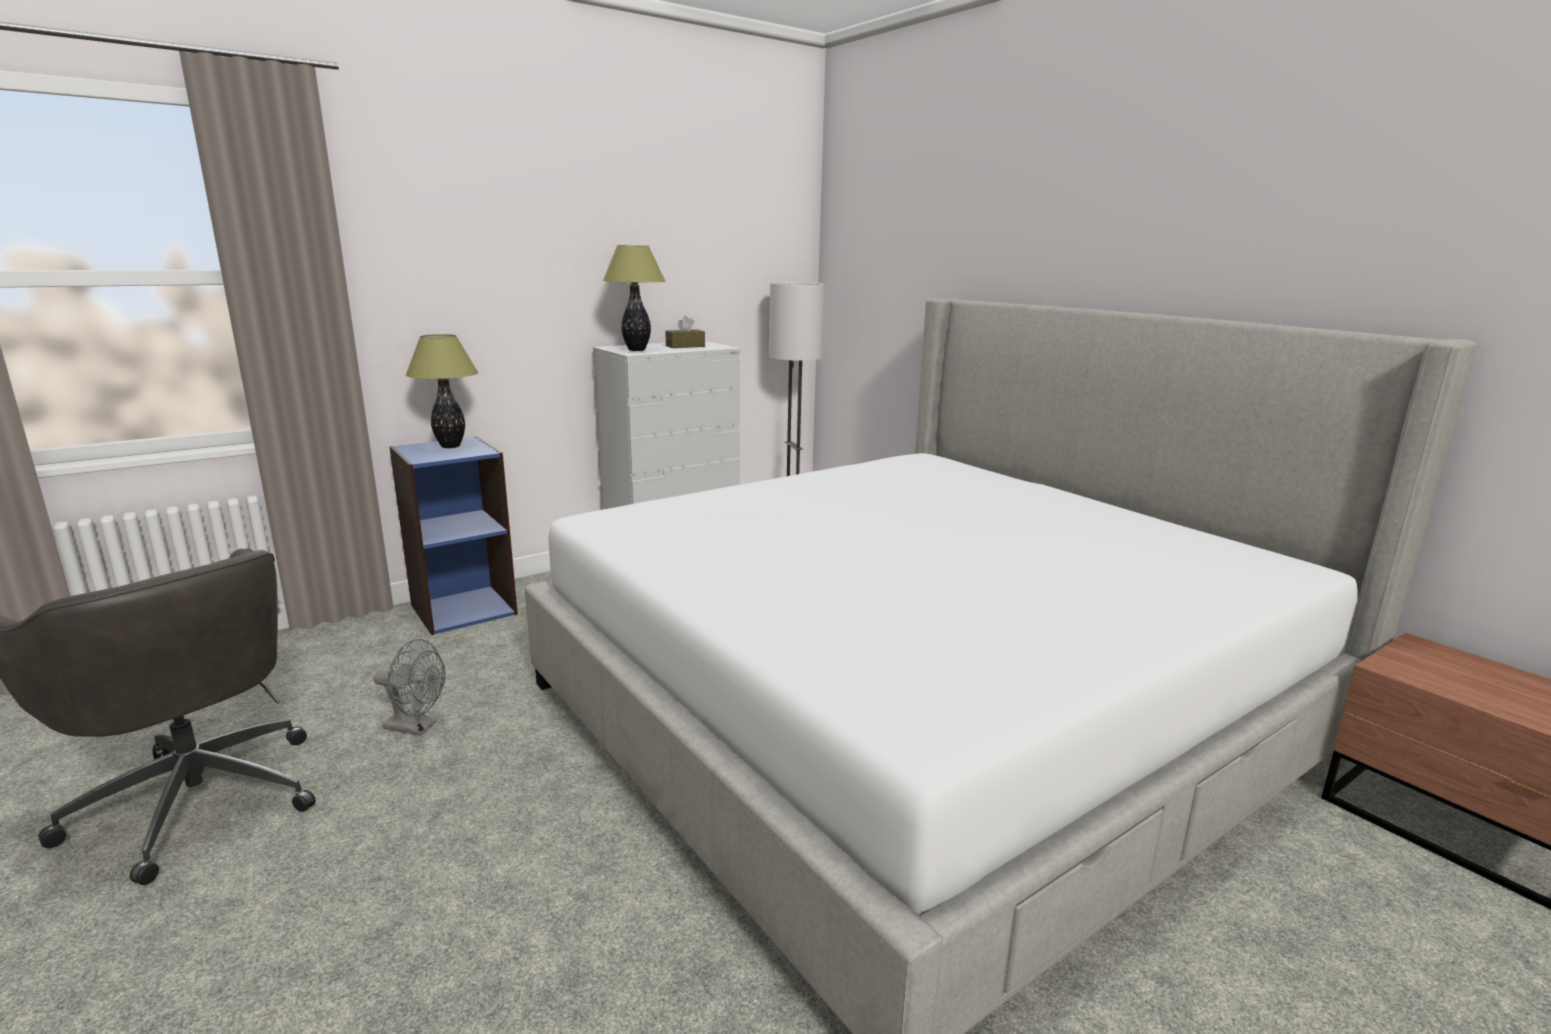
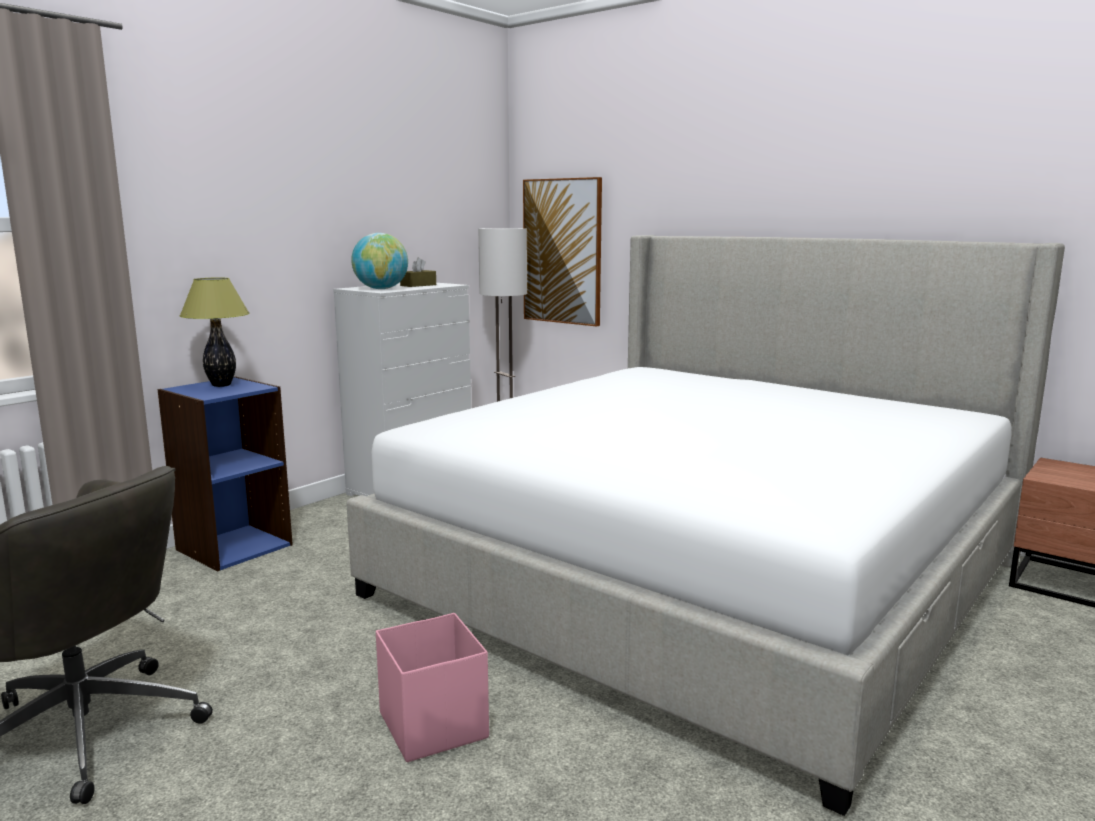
camera: 15 degrees left, 5 degrees down
(417, 727) = (263, 644): grey fan -> none
(512, 861) = (433, 724): none -> pink storage box
(637, 350) = (381, 289): table lamp -> globe
(866, 311) = (562, 251): none -> picture

